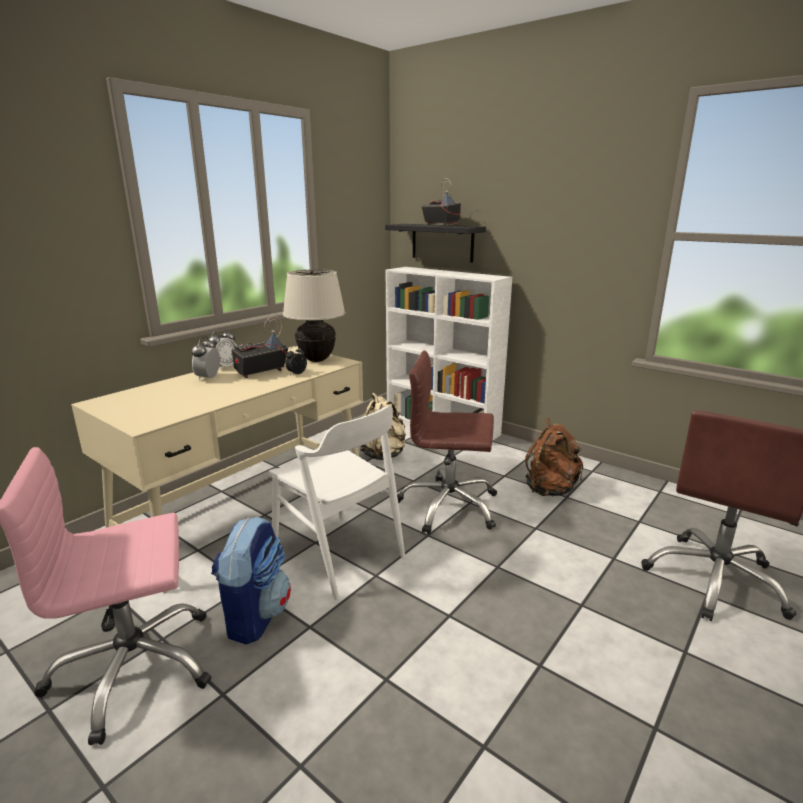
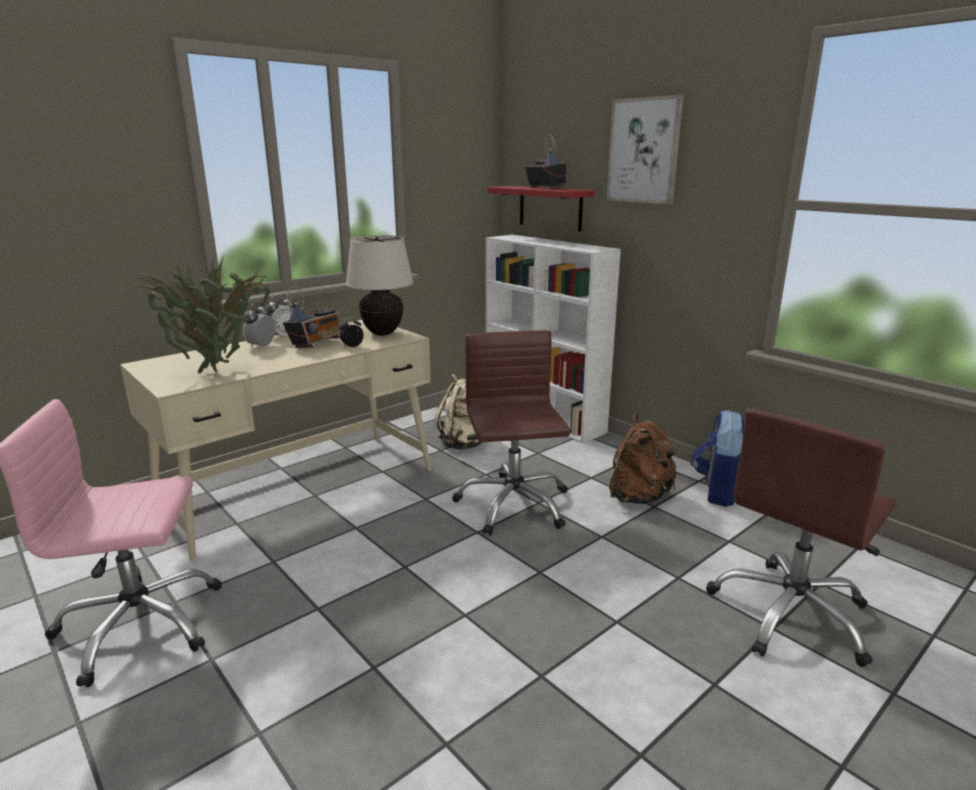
camera: 10 degrees right, 0 degrees up
(182, 407) = (219, 373): none -> potted plant
(255, 615) = (269, 591): backpack -> backpack (718, 491)
(260, 372) = (316, 343): radio -> radio turned 150 degrees clockwise
(338, 553) = (375, 541): white chair -> none
(442, 242) = (550, 208): black shelf -> red shelf
(448, 506) = (513, 504): brown office chair -> brown office chair turned 60 degrees clockwise
(533, 192) = (644, 151): none -> picture

